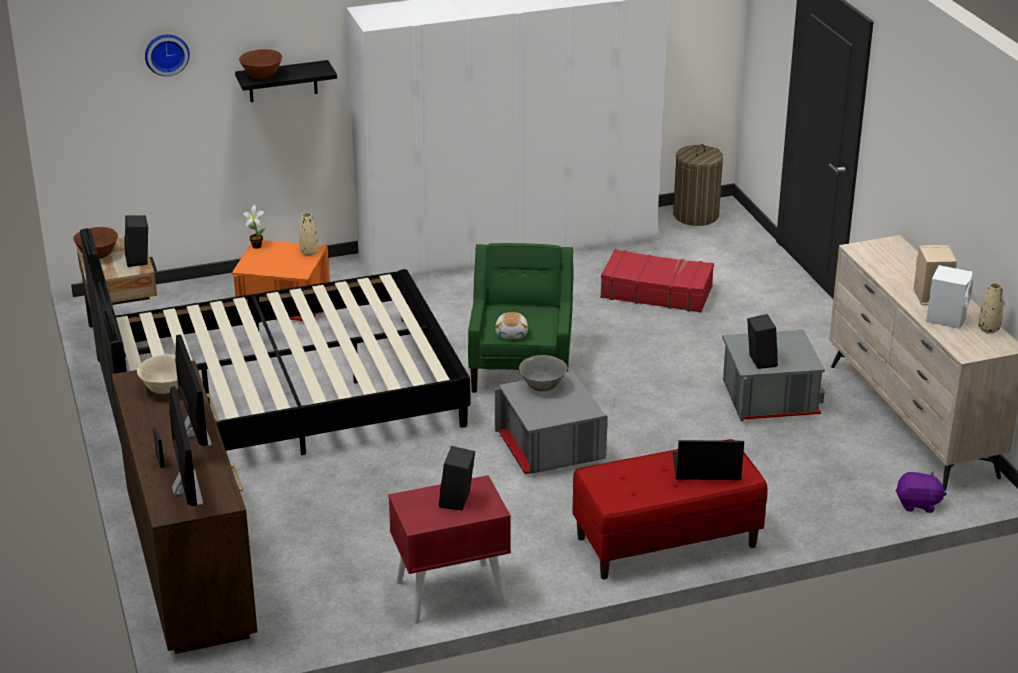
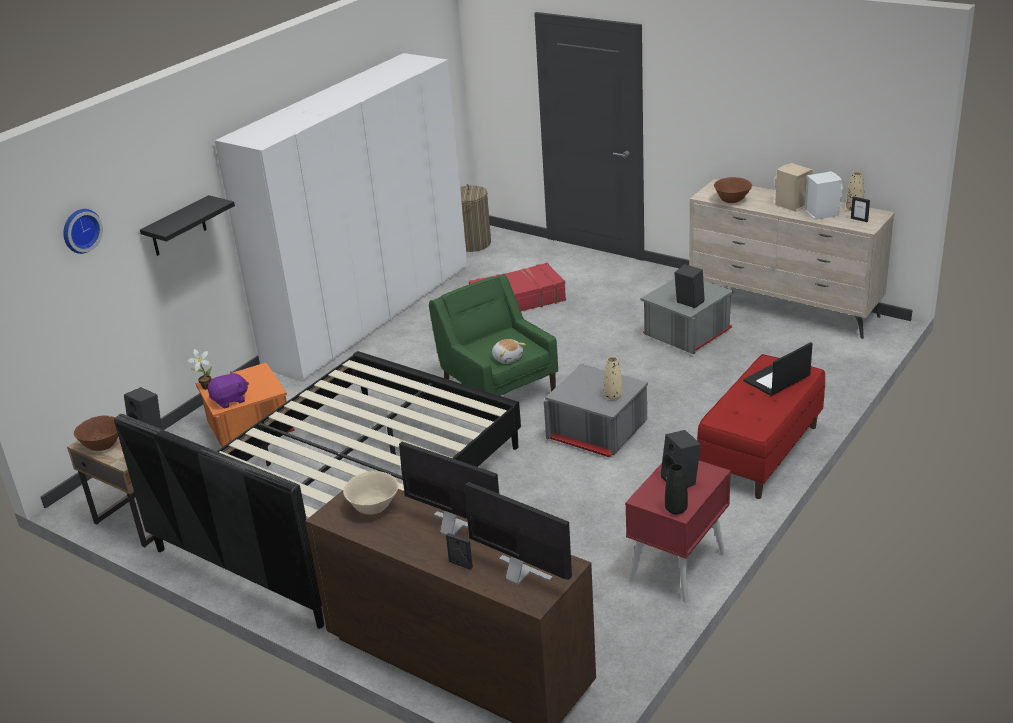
camera: 35 degrees left, 0 degrees up
(262, 76) = (172, 224): brown bowl -> brown bowl (732, 201)
(309, 252) = (258, 373): beige vase -> beige vase (613, 396)
(417, 521) = (676, 509): none -> black vase
(543, 386) = (577, 384): grey bowl -> none
(918, 504) = (862, 353): purple plush toy -> purple plush toy (230, 400)
(973, 342) = (859, 220): none -> picture frame

